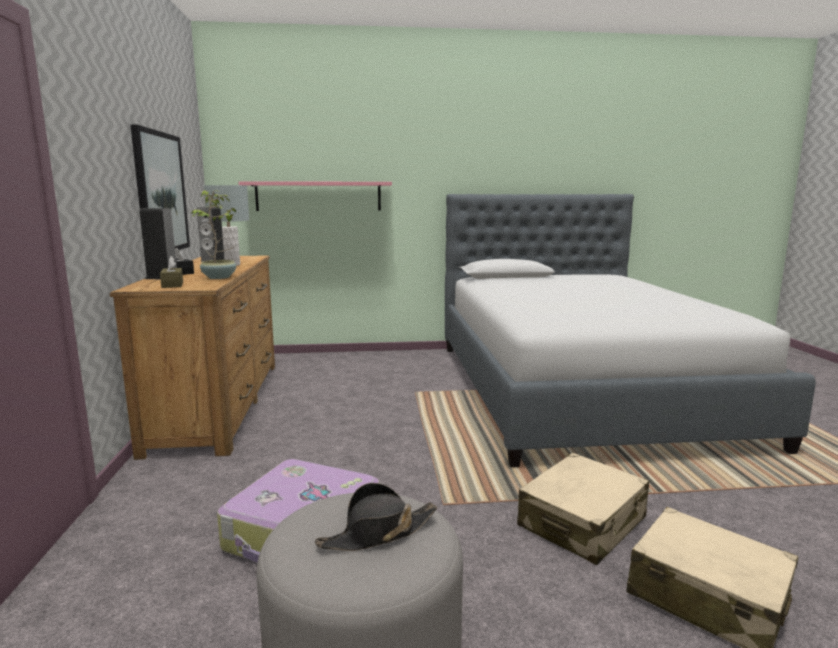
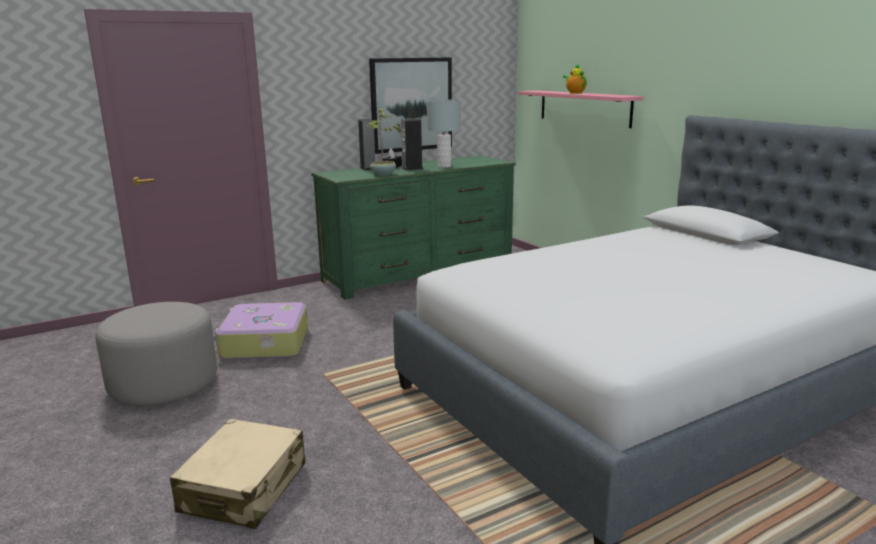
camera: 65 degrees right, 5 degrees up
(172, 285) = (344, 174): brown tissue box -> none
(219, 403) = (419, 273): brown dresser -> green dresser
(318, 181) = (574, 93): none -> teapot
(378, 533) = (153, 318): black hat -> none
(582, 523) = (327, 428): beige suitcase -> none

